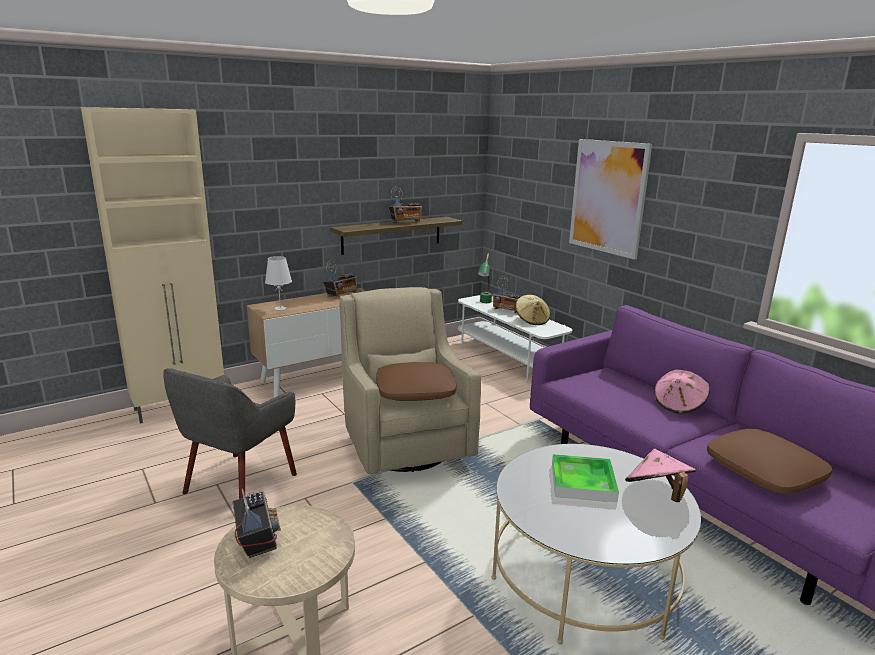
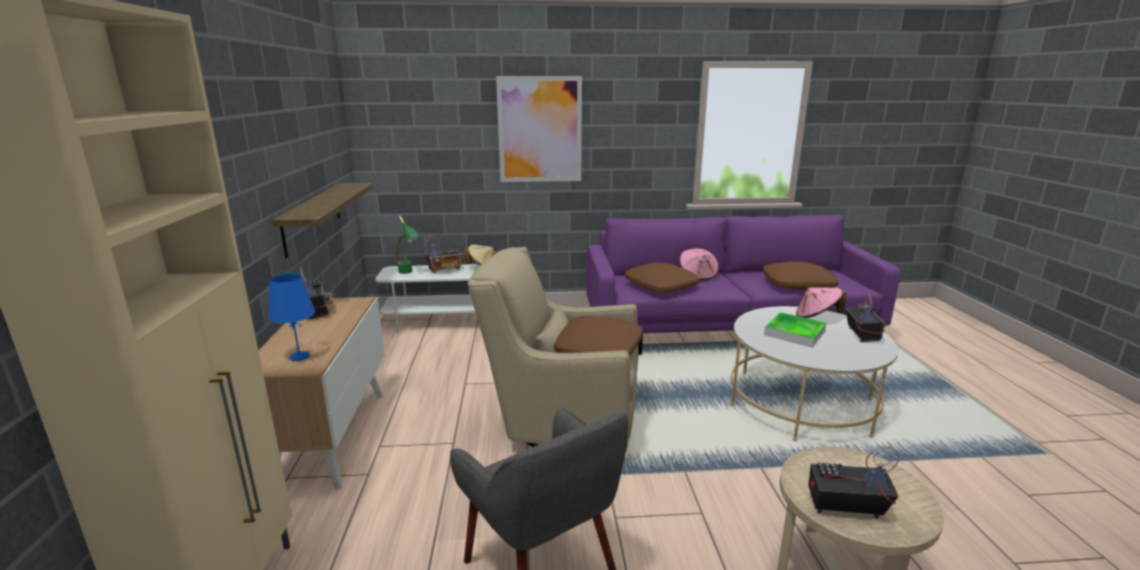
camera: 60 degrees left, 0 degrees up
(280, 309) = (299, 356): white table lamp -> blue table lamp
(406, 222) = (330, 195): radio -> radio (862, 335)
(610, 392) = (661, 286): none -> brown pillow

